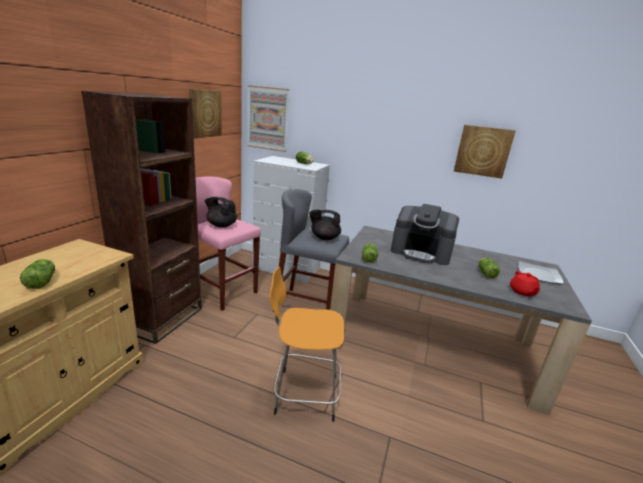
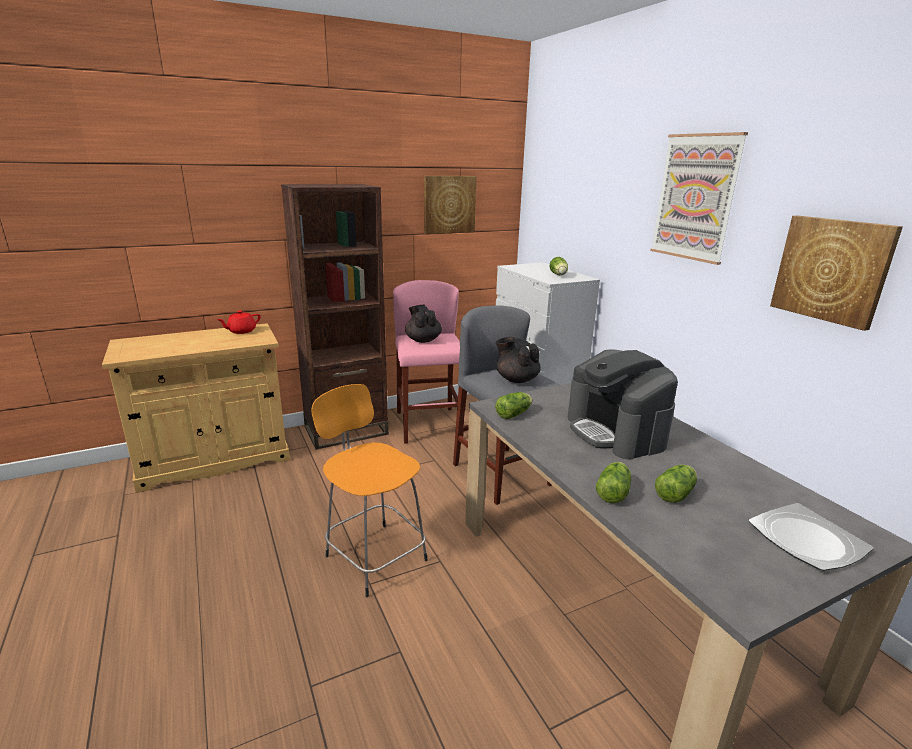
camera: 45 degrees right, 0 degrees up
(42, 281) = (195, 346): lettuce -> lettuce (613, 492)
(268, 118) = (542, 210): picture -> picture (695, 197)
(522, 292) = (689, 542): red teapot -> red teapot (241, 331)

